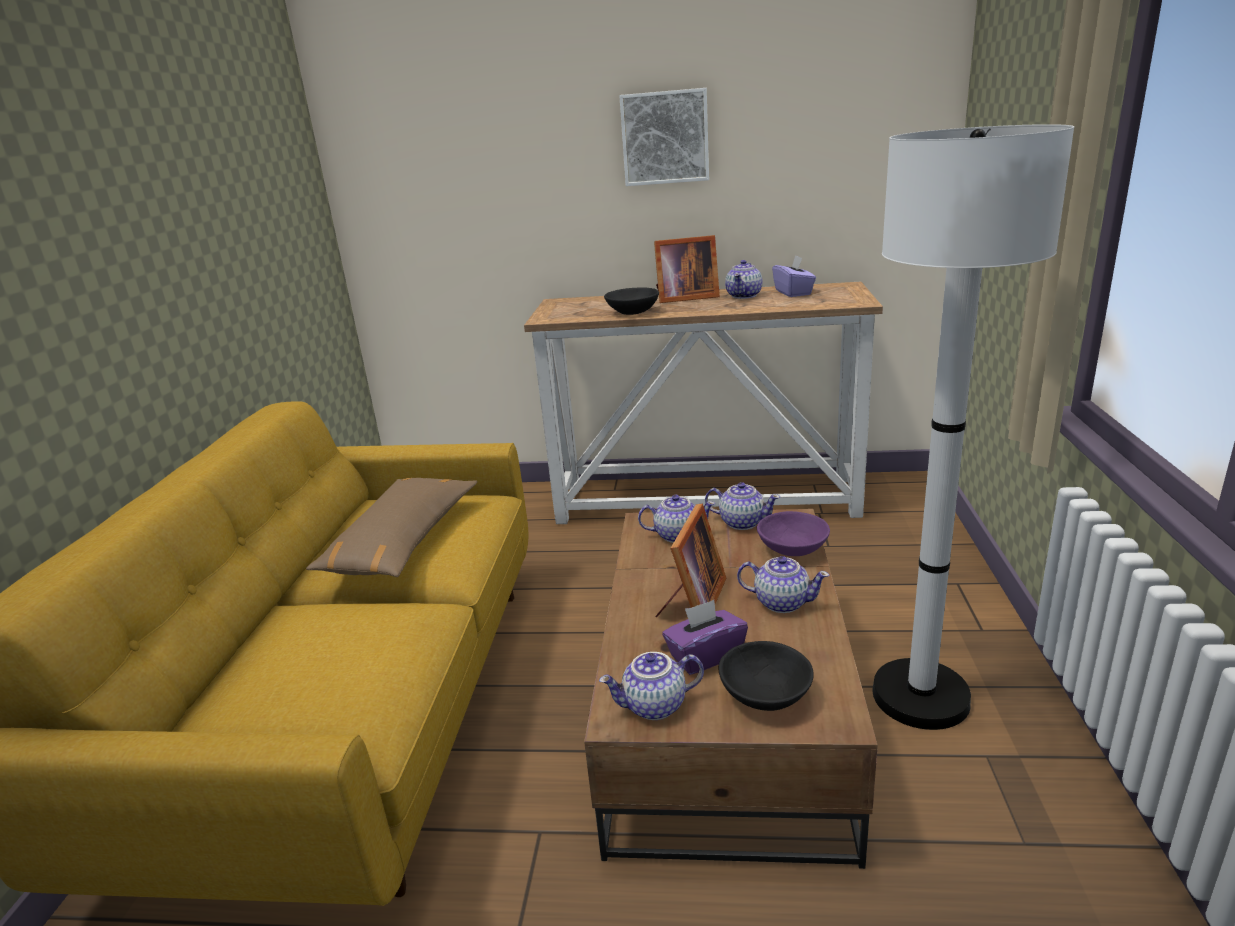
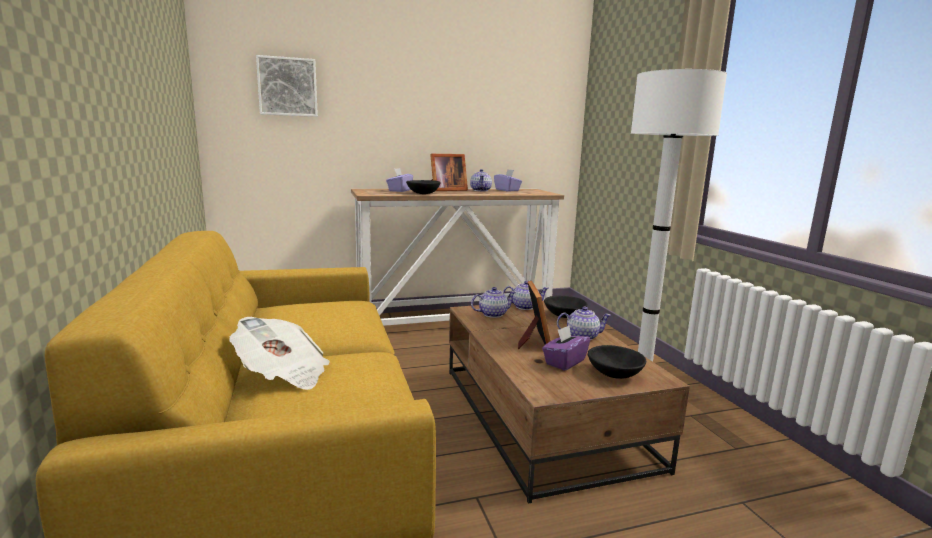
camera: 25 degrees left, 10 degrees down
(295, 636) = (283, 374): none -> newspaper
(402, 541) = (317, 322): brown pillow -> none
(607, 304) = (399, 190): none -> purple tissue box
(654, 706) = (559, 386): teapot -> none
(665, 137) = (433, 96): picture -> picture (287, 87)
(792, 549) = (564, 315): purple bowl -> black bowl

